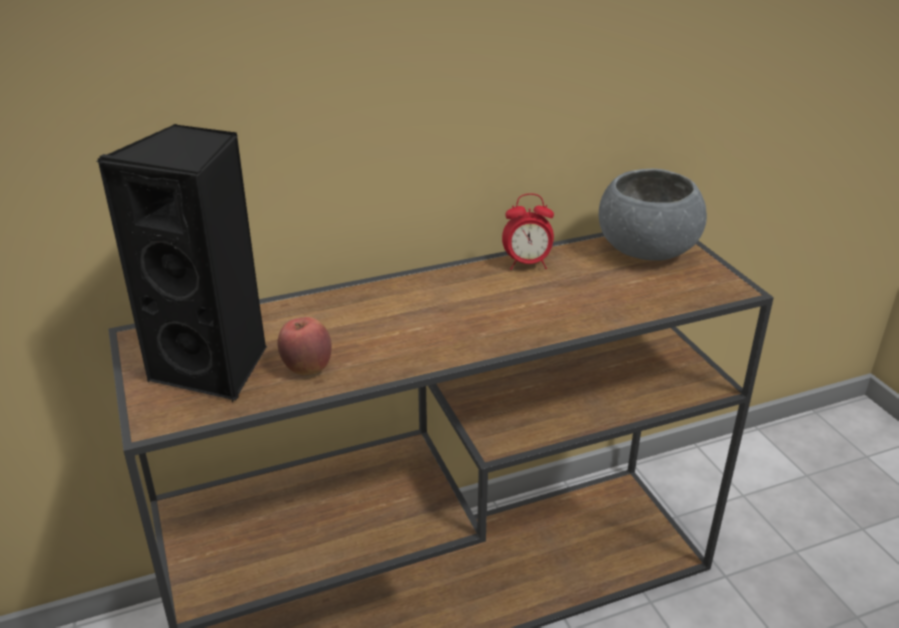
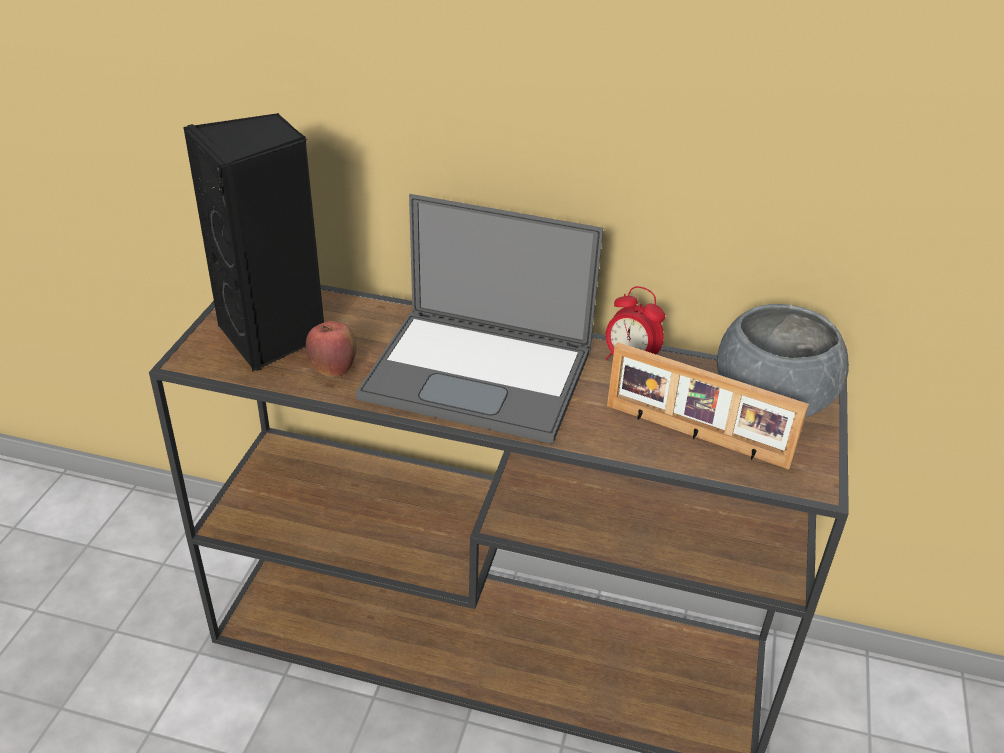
camera: 35 degrees right, 5 degrees up
(434, 318) = (481, 374): none -> laptop
(631, 293) = (695, 436): none -> picture frame

